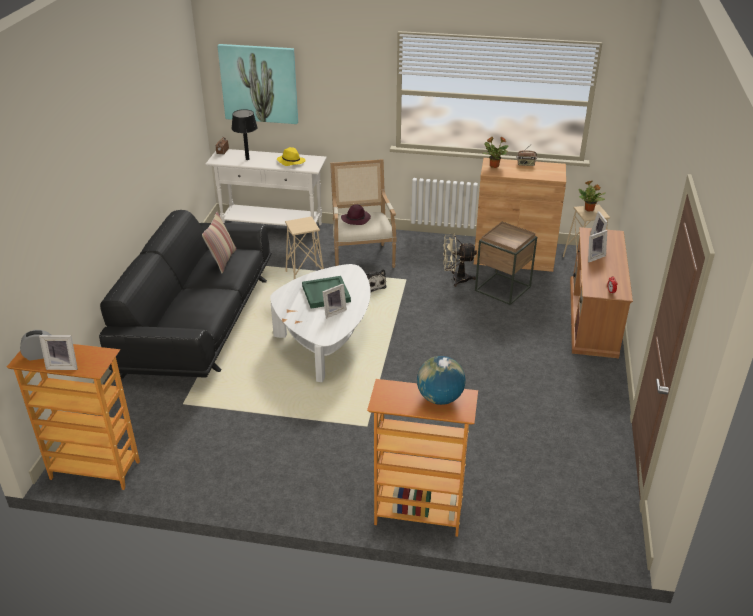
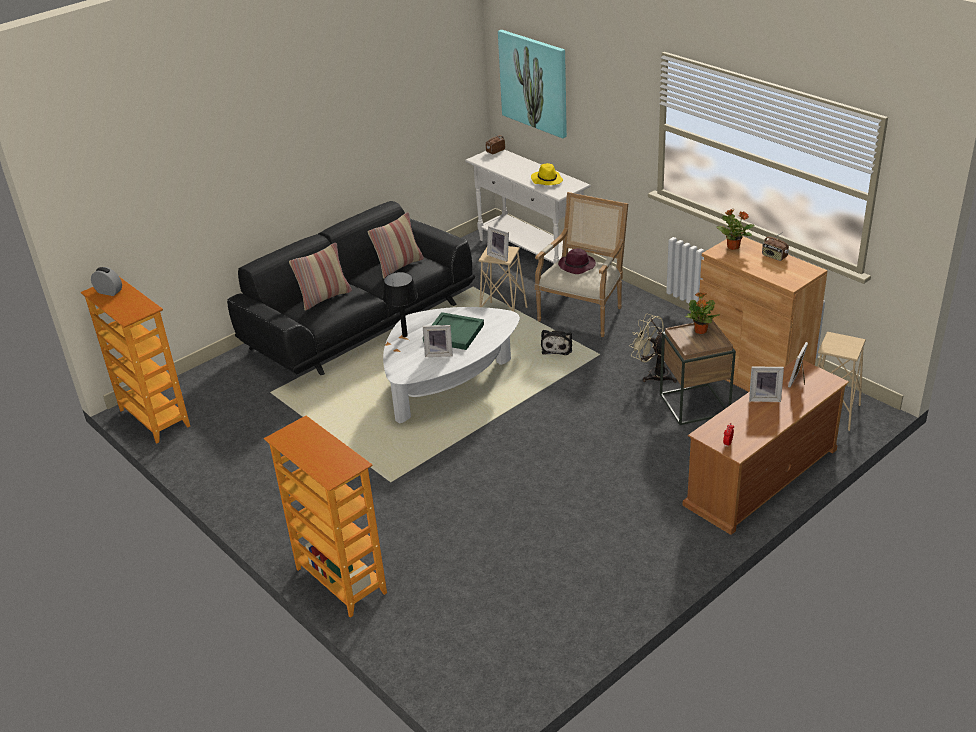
camera: 40 degrees right, 0 degrees up
(63, 365) = (113, 306): picture frame -> picture frame (500, 256)
(188, 304) = (324, 297): none -> pillow
(247, 159) = (508, 166): black table lamp -> black table lamp (404, 335)
(439, 398) = (331, 456): globe -> none
(589, 209) = (842, 341): potted plant -> potted plant (700, 331)

